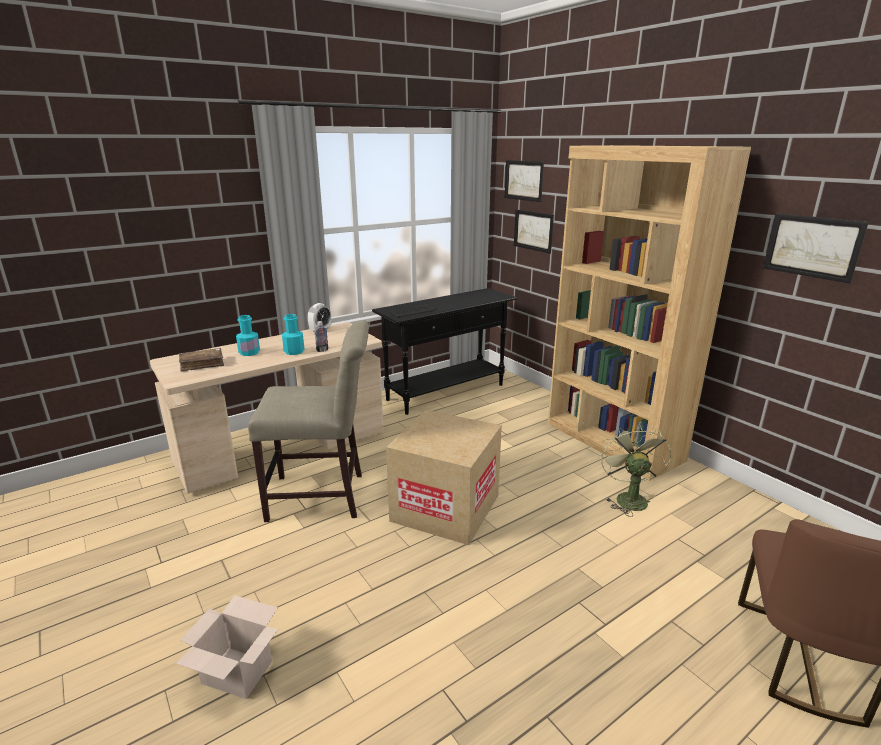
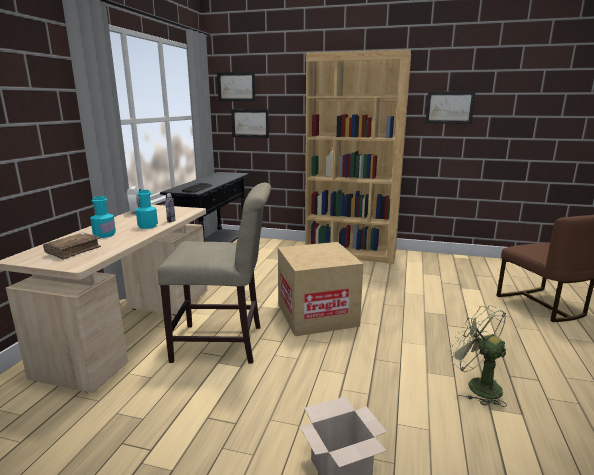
camera: 40 degrees left, 5 degrees down
(323, 497) = (224, 344): beige chair -> beige chair turned 45 degrees clockwise
(628, 497) = (396, 274): green fan -> green fan (477, 385)

